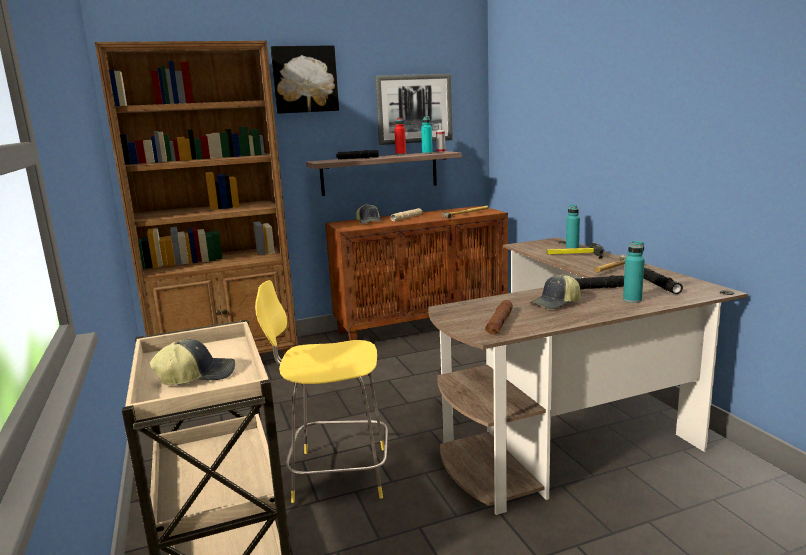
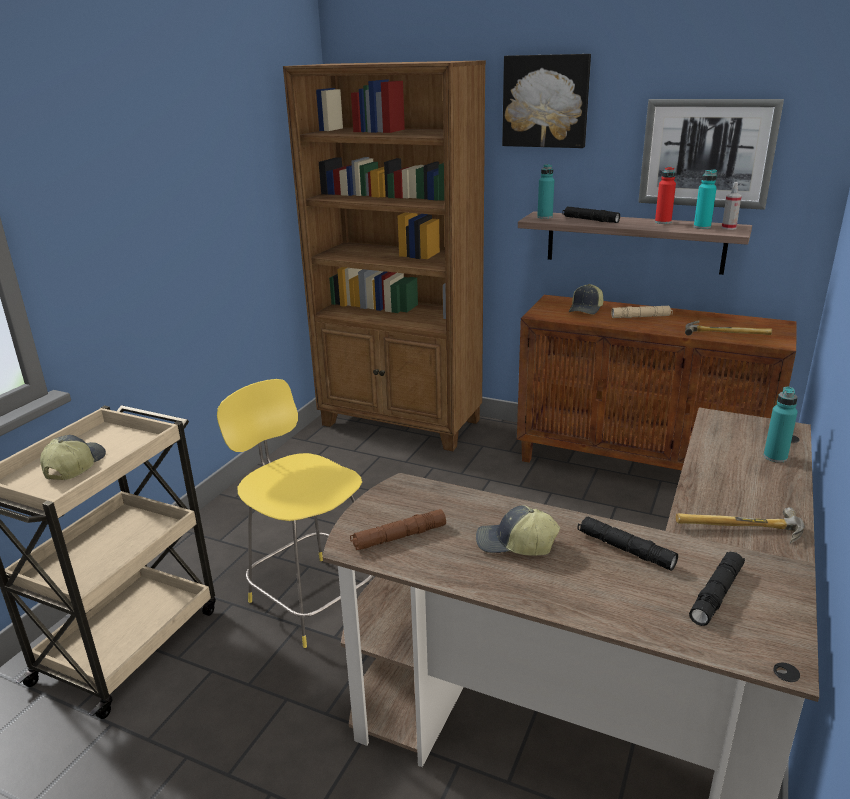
camera: 45 degrees right, 10 degrees up
(197, 375) = (74, 466): cap -> cap turned 105 degrees counterclockwise
(575, 255) = (743, 473): hammer -> none
(632, 300) = (614, 595): turquoise bottle -> turquoise bottle (545, 217)

